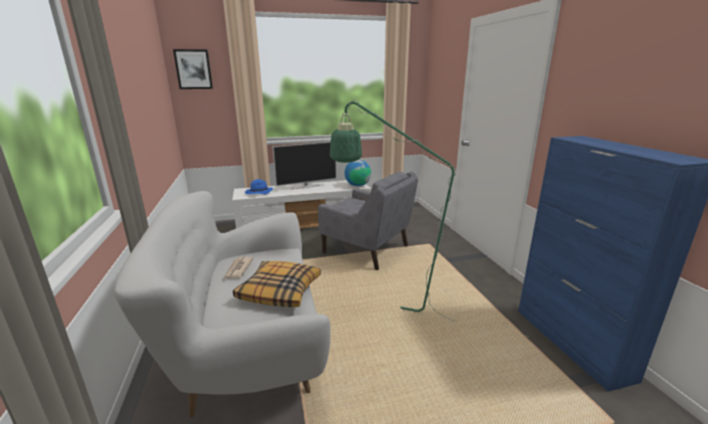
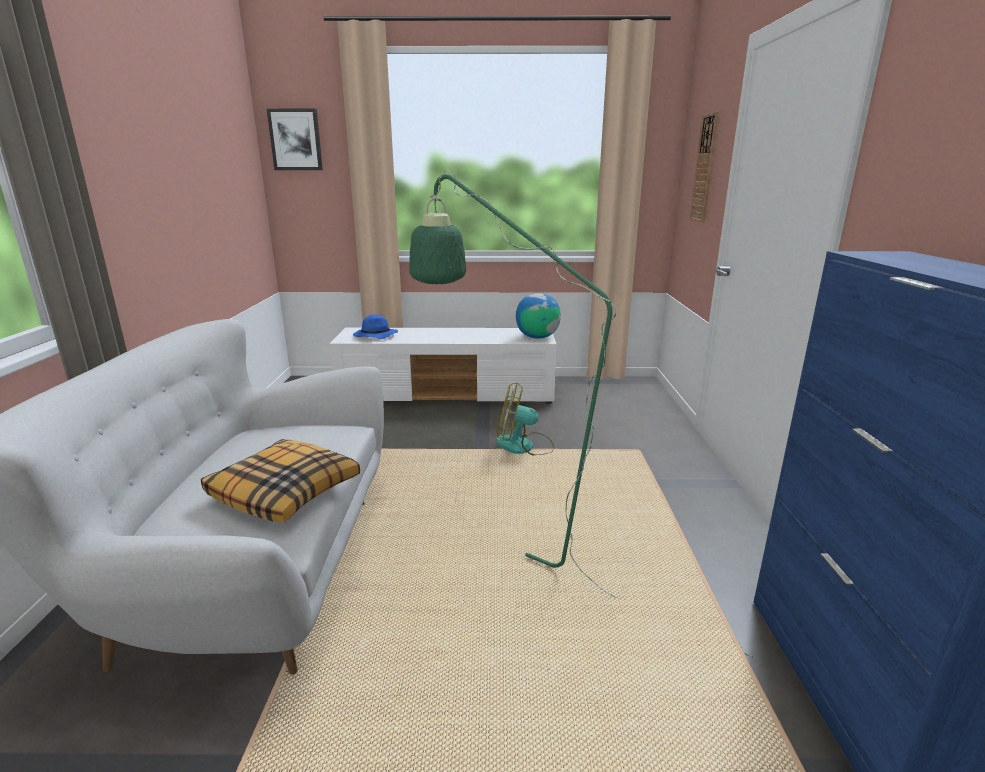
camera: 15 degrees right, 0 degrees up
(238, 269) = (252, 448): newspaper -> none
(306, 186) = (453, 333): television -> none
(366, 249) = (524, 446): grey armchair -> fan
(445, 86) = (705, 169): none -> wall clock

